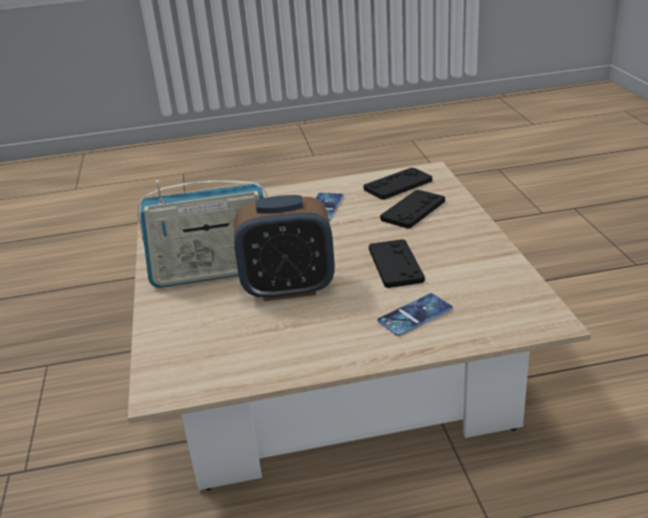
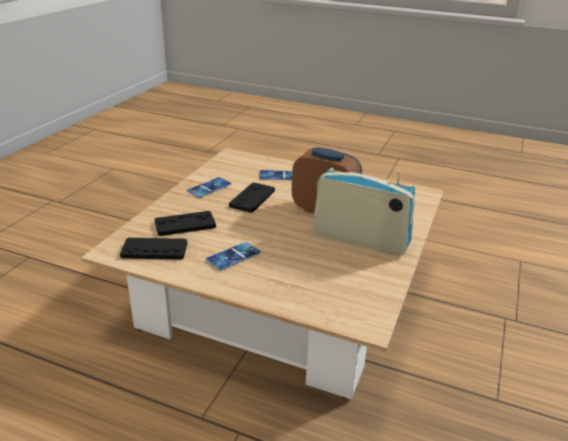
camera: 150 degrees left, 0 degrees up
(468, 254) = (209, 188): none -> phone

